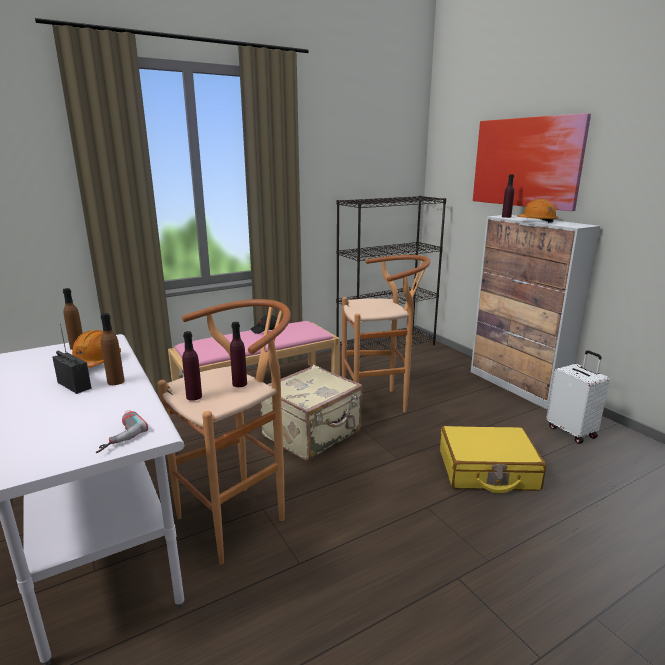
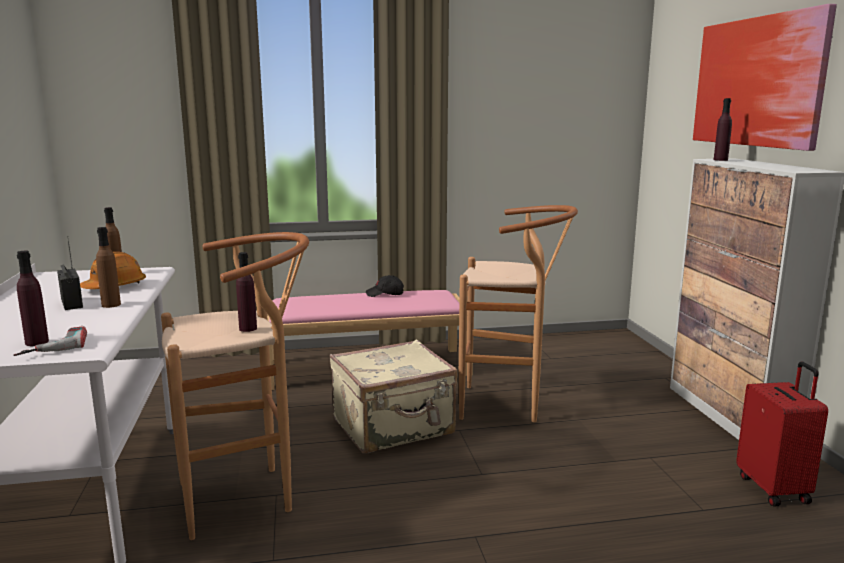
camera: 20 degrees right, 5 degrees down
(194, 396) = (188, 334): purple bottle -> purple bottle (37, 342)
(386, 347) = (568, 343): black bookcase -> none
(487, 470) = (596, 512): yellow suitcase -> none
(537, 221) = (754, 165): orange hard hat -> none
(572, 432) = (774, 489): white suitcase -> red suitcase

